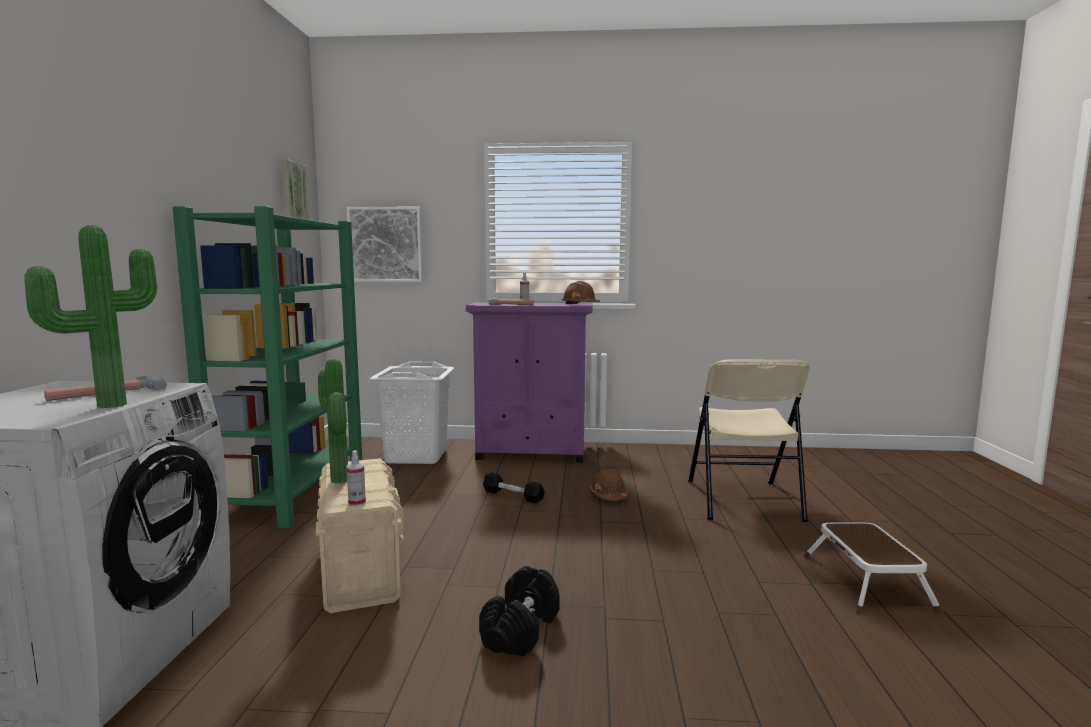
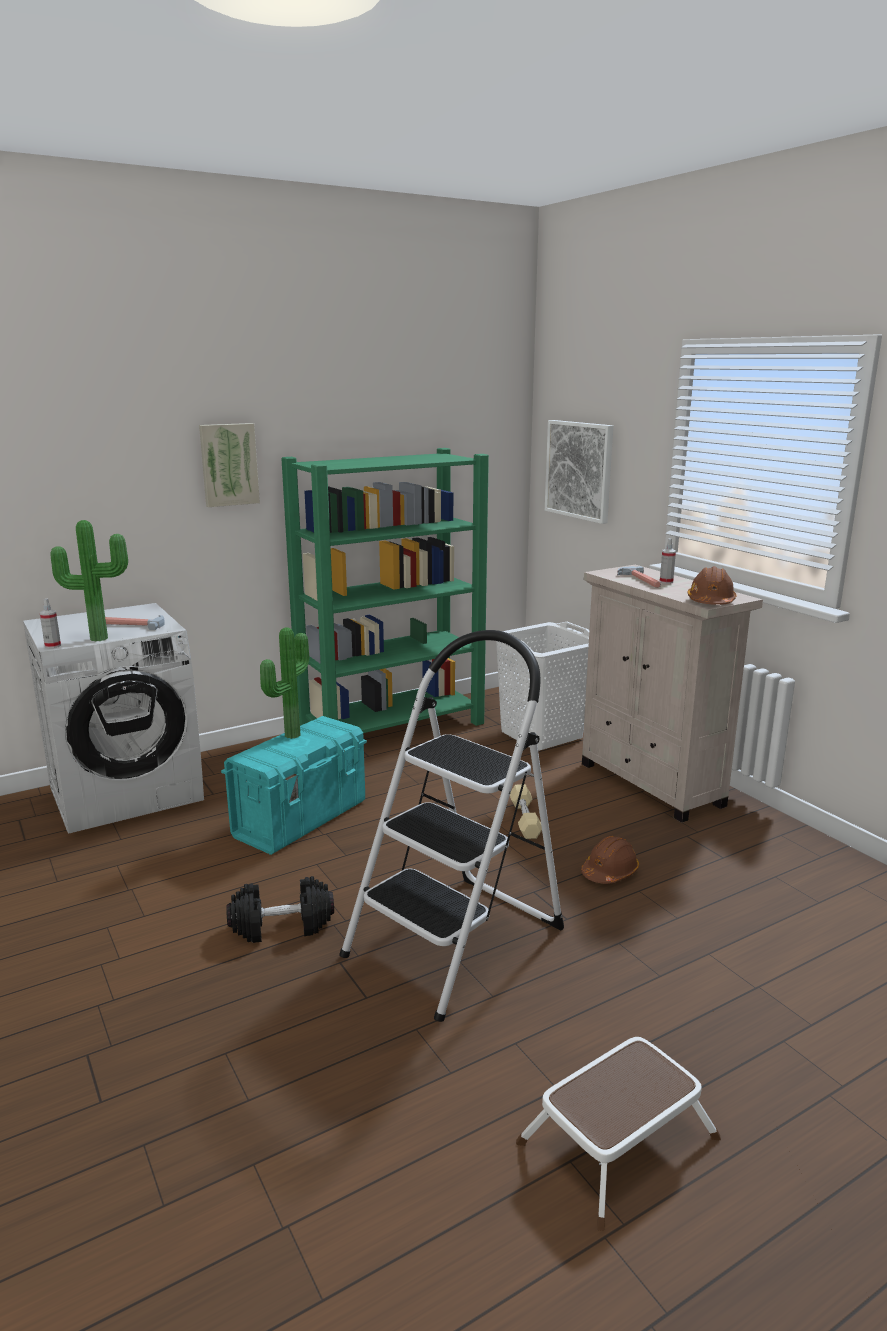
camera: 55 degrees right, 10 degrees up
(292, 194) = (476, 411): picture -> picture (228, 464)
(357, 503) = (255, 760): spray bottle -> spray bottle (53, 646)
(360, 570) = (301, 819): beige storage box -> turquoise storage box
(513, 495) = (525, 820): black dumbbell -> beige dumbbell
(532, 454) = (653, 784): purple cabinet -> beige cabinet
(629, 562) = (460, 940): none -> step ladder
(742, 500) = (749, 973): beige chair -> none

